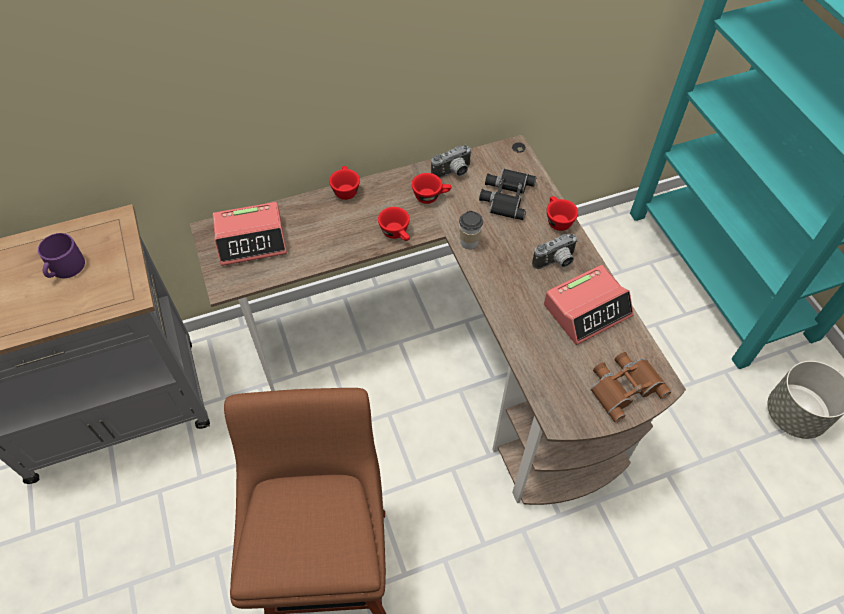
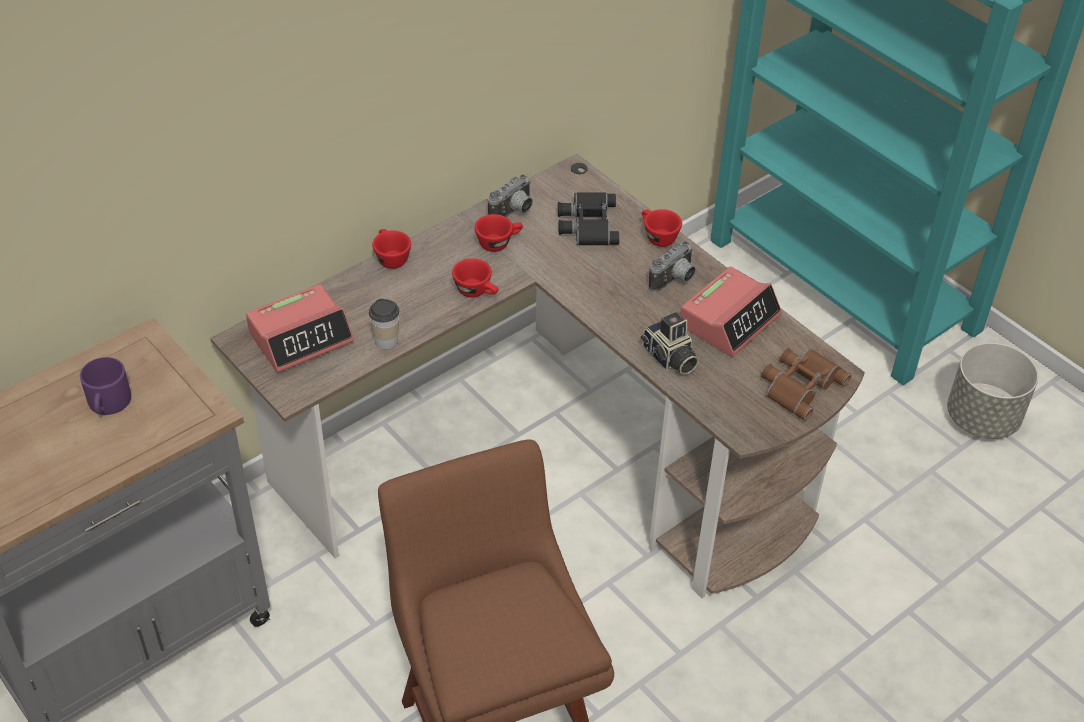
camera: 20 degrees left, 10 degrees down
(469, 242) = (566, 281): cup -> cup (386, 341)
(523, 332) = (669, 358): none -> camera

